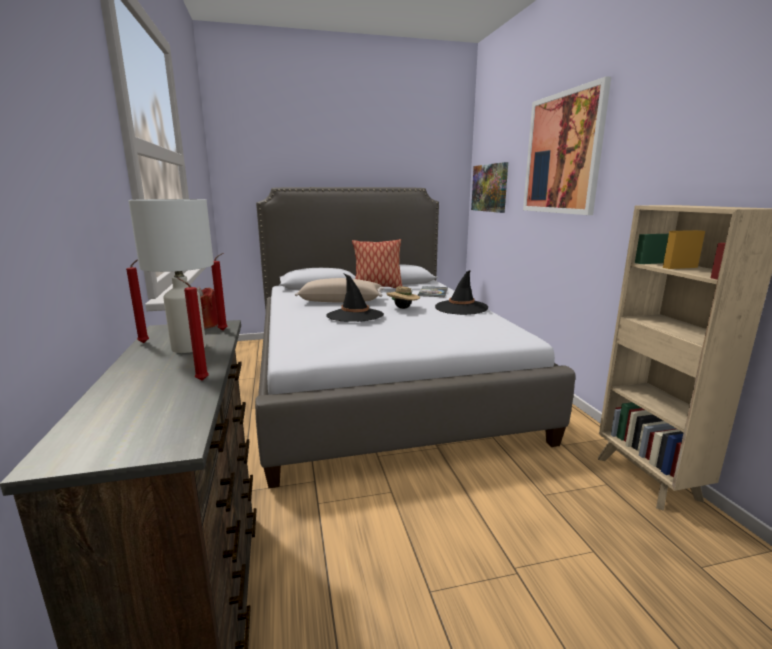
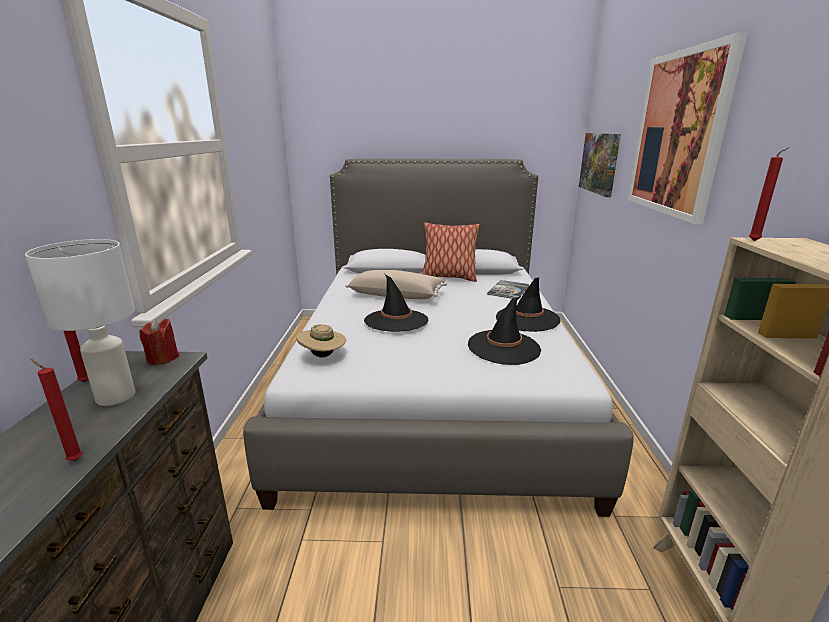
camera: 15 degrees right, 5 degrees up
(224, 330) = (174, 370): red candle -> red candle (755, 241)
(403, 308) = (458, 313): beige hat -> beige hat (323, 356)
(455, 325) = (503, 347): none -> black hat

